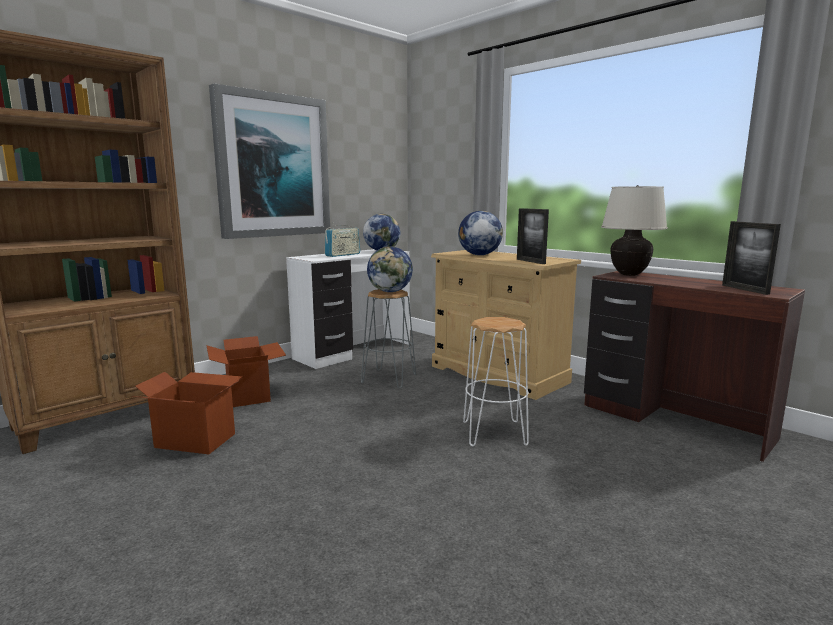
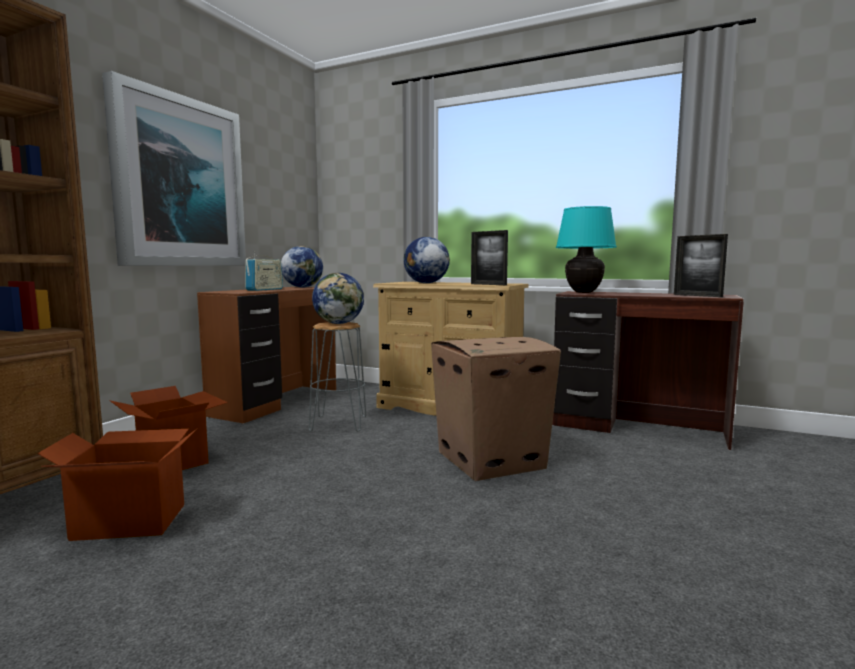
camera: 20 degrees left, 5 degrees down
(354, 351) = (278, 402): white desk -> brown desk
(495, 433) = (492, 460): white stool -> cardboard box
(629, 274) = (583, 292): beige table lamp -> turquoise table lamp

